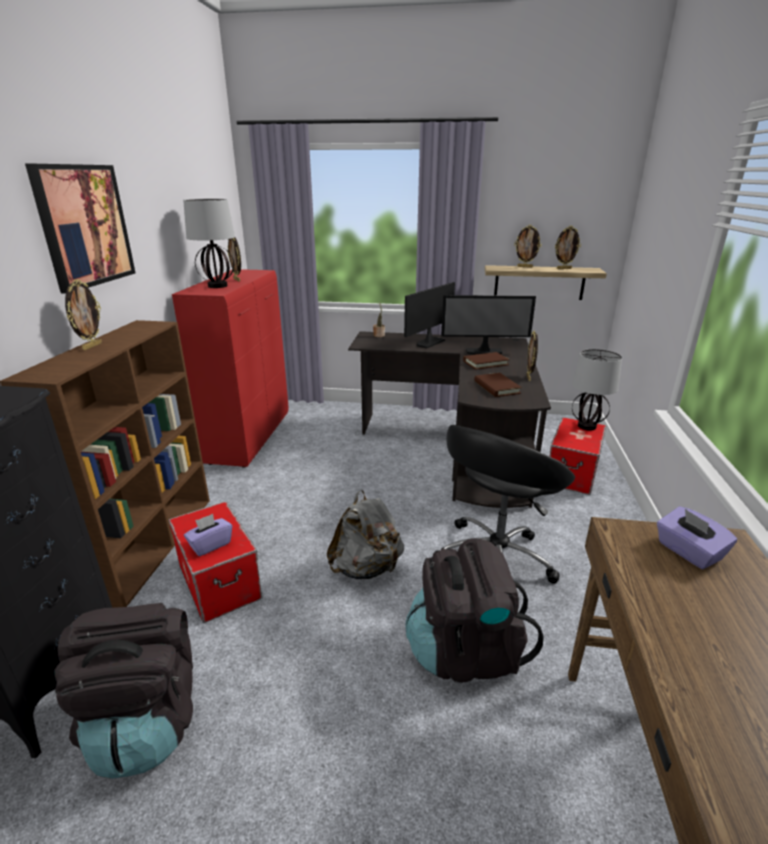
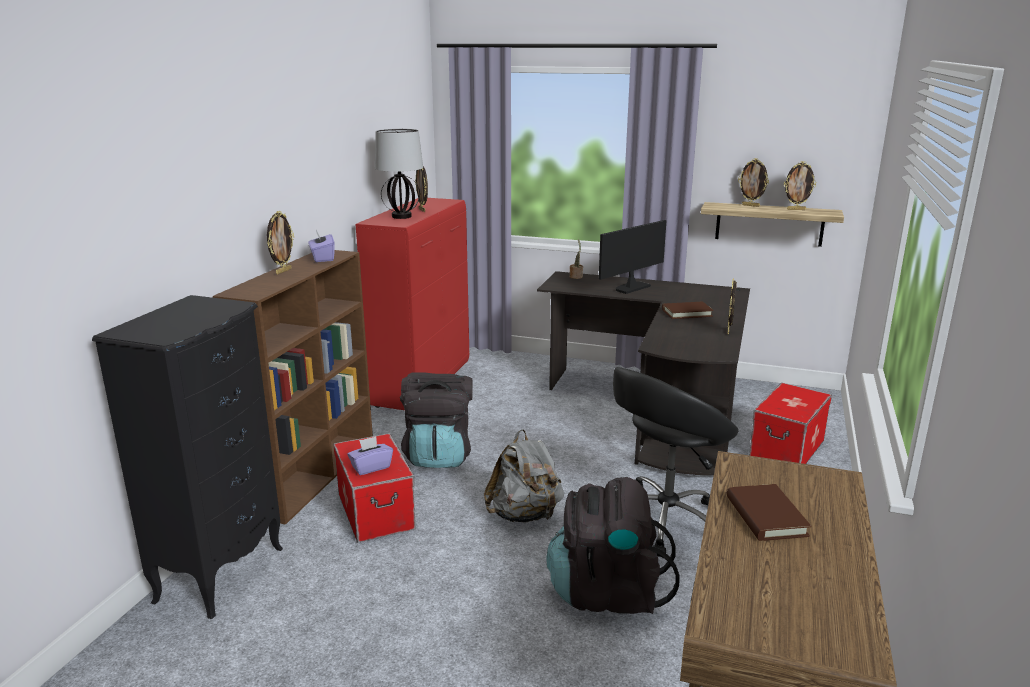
camera: 10 degrees right, 5 degrees down
(84, 226) = (287, 162): picture -> none
(146, 721) = (302, 606): black backpack -> black backpack (439, 455)
(484, 352) = (690, 301): monitor -> none
(496, 387) = (687, 338): brown book -> brown book (766, 516)
(586, 426) = (806, 394): table lamp -> none
(688, 552) = (792, 482): purple tissue box -> purple tissue box (322, 258)

